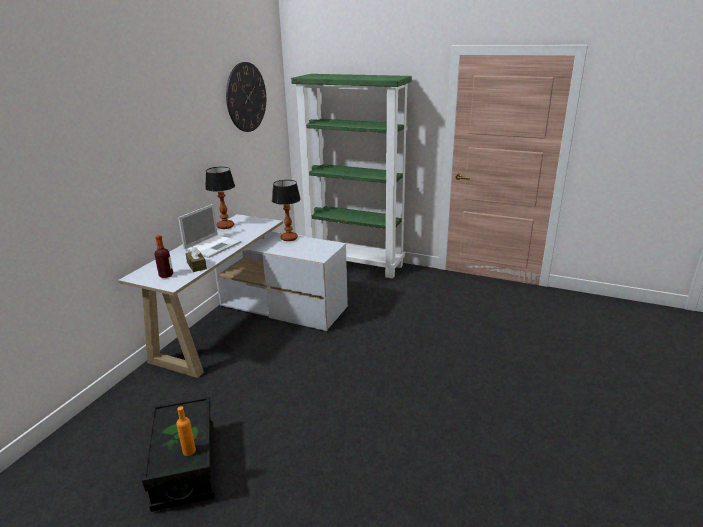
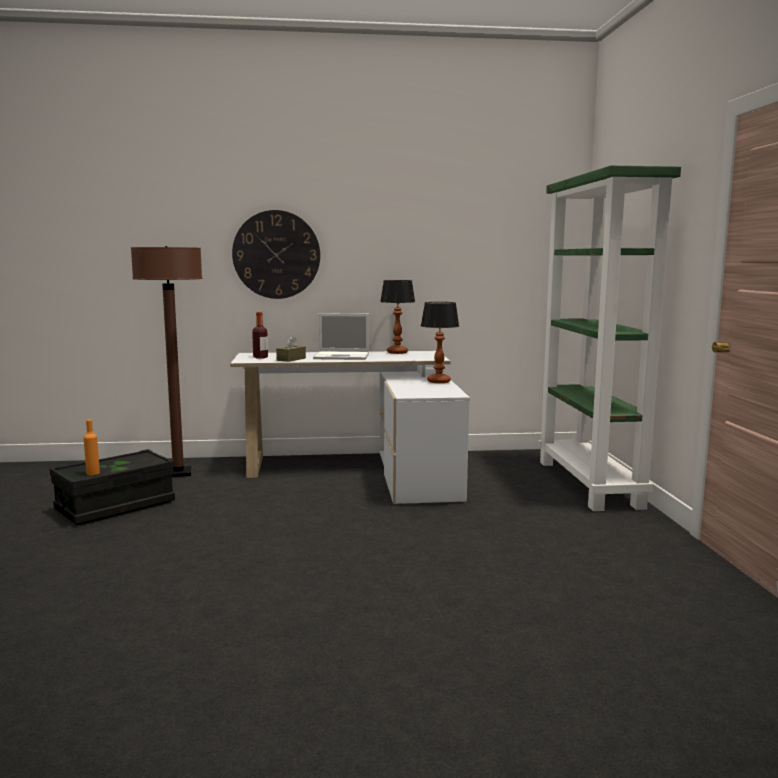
camera: 60 degrees right, 15 degrees down
(137, 413) = (178, 473): none -> brown floor lamp
(246, 97) = (492, 211): wall clock -> wall clock (276, 254)

